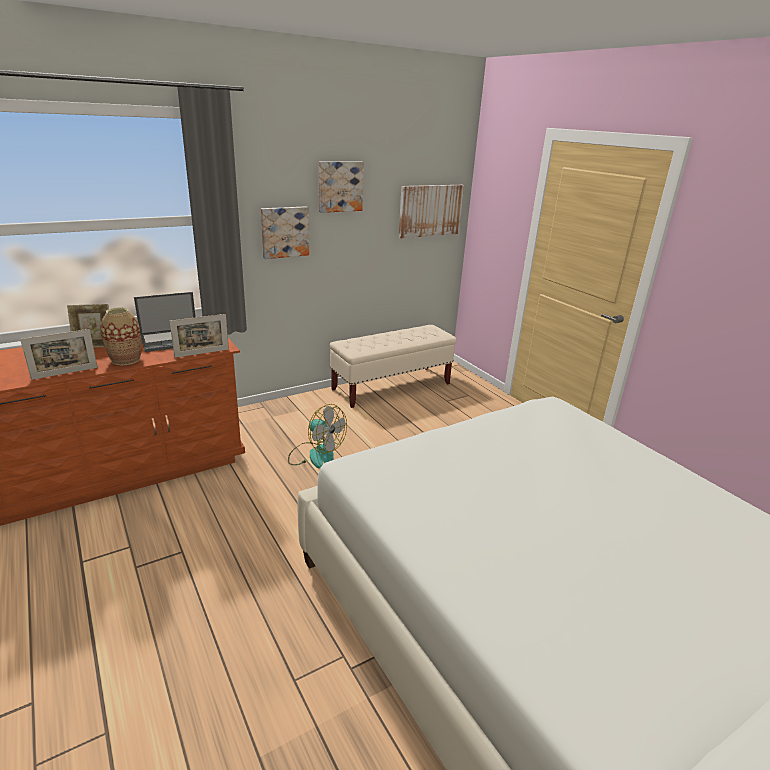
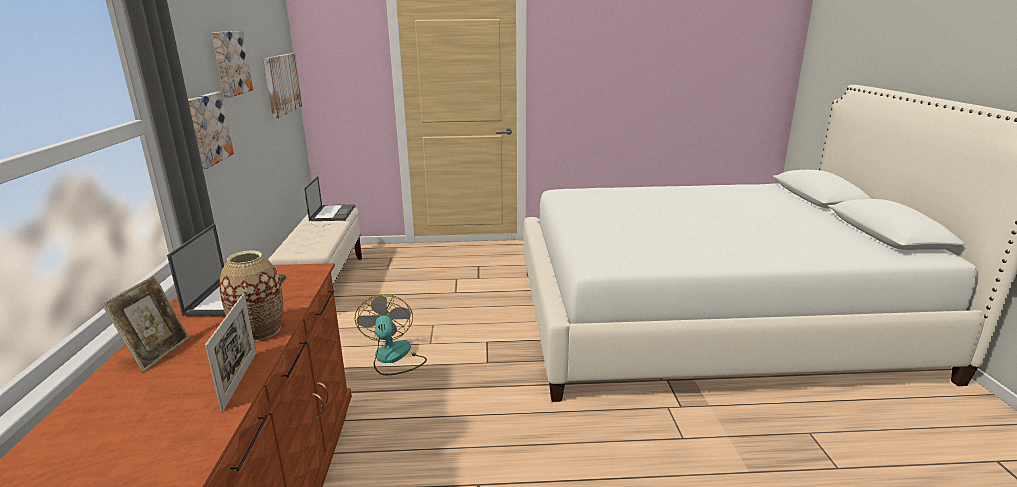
camera: 60 degrees left, 5 degrees down
(202, 353) = (312, 282): picture frame -> none
(315, 455) = (393, 358): fan -> fan turned 75 degrees counterclockwise
(429, 333) = (332, 213): none -> laptop

